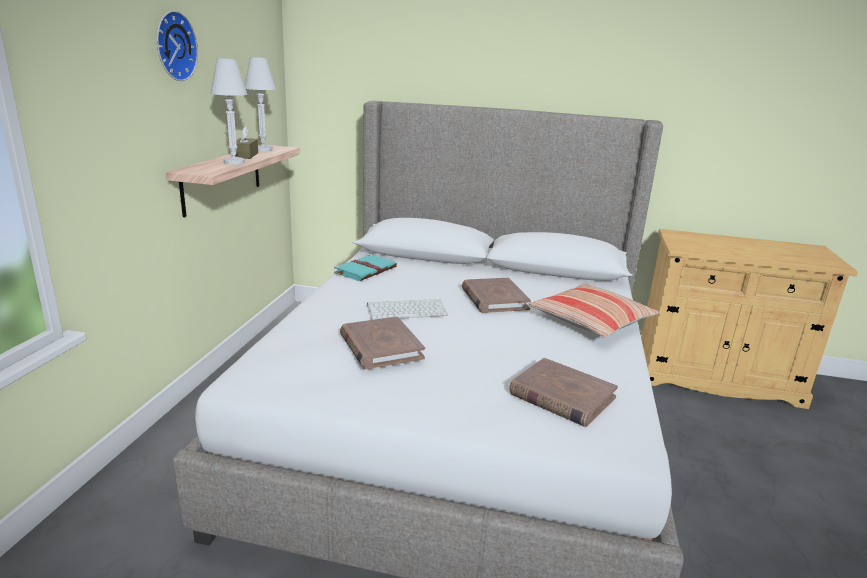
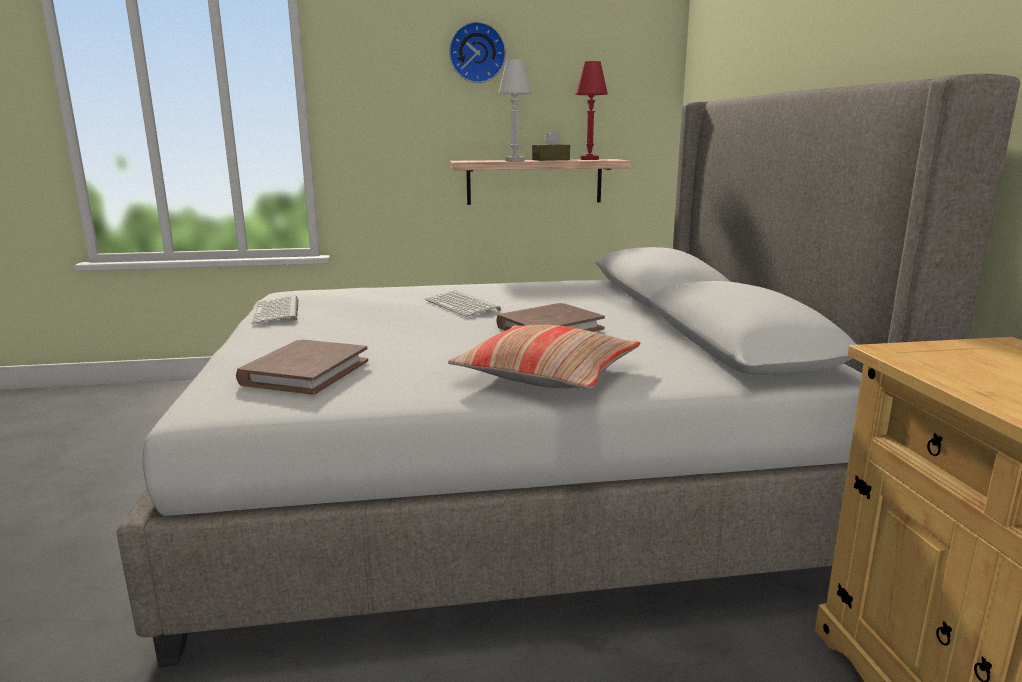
camera: 70 degrees right, 5 degrees down
(263, 149) = (589, 159): white table lamp -> red table lamp
(344, 391) = (278, 311): none -> keyboard
(366, 270) = (556, 285): turquoise book -> none
(380, 346) = (362, 306): brown book -> none

